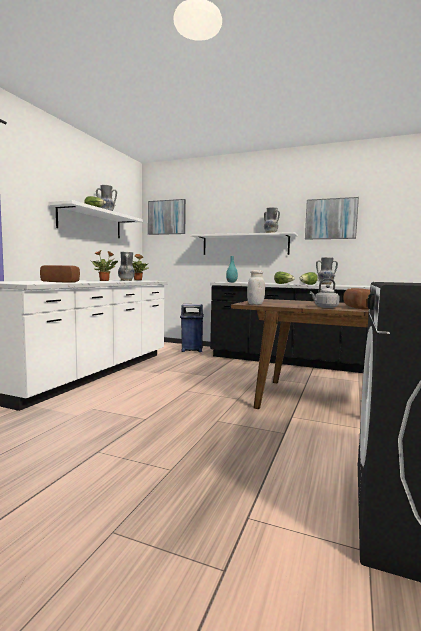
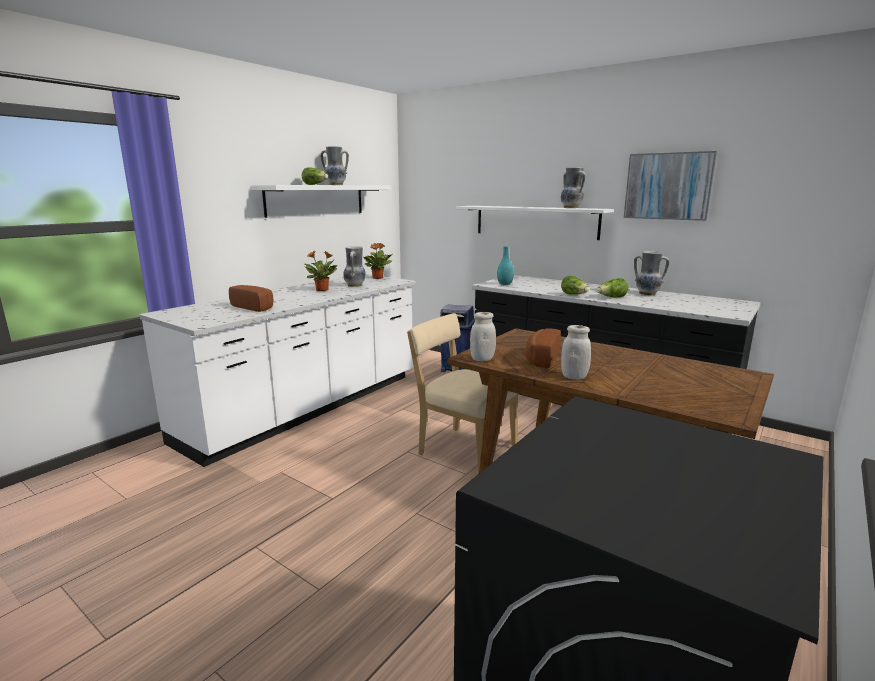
camera: 15 degrees right, 10 degrees up
(167, 217) = (429, 176): picture -> none
(226, 387) = (463, 450): none -> beige chair
(325, 307) = (574, 377): grey kettle -> white jar
(355, 307) = (623, 379): bread -> bread (540, 359)

